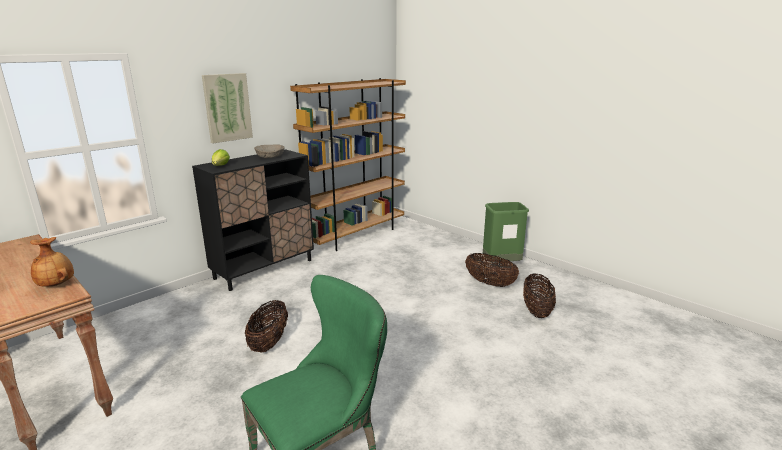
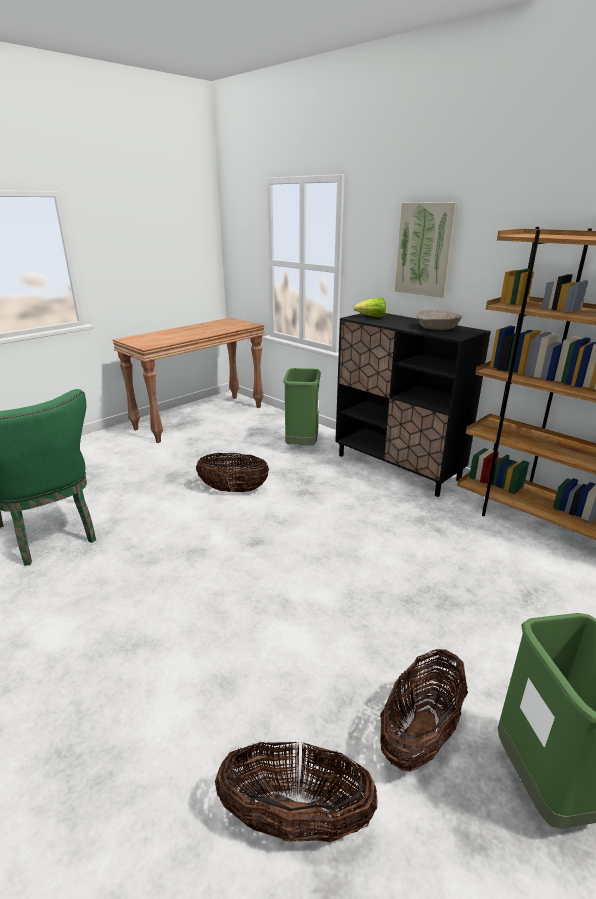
camera: 90 degrees right, 5 degrees up
(57, 284) = (165, 341): brown vase -> none
(198, 308) = (302, 446): none -> green trash can

